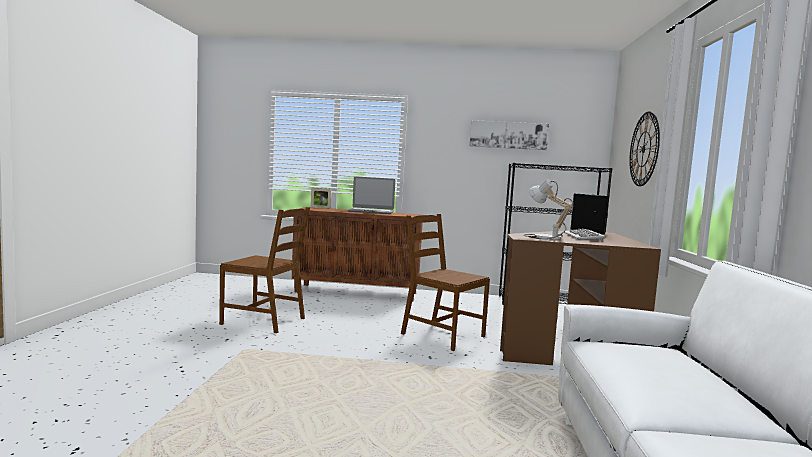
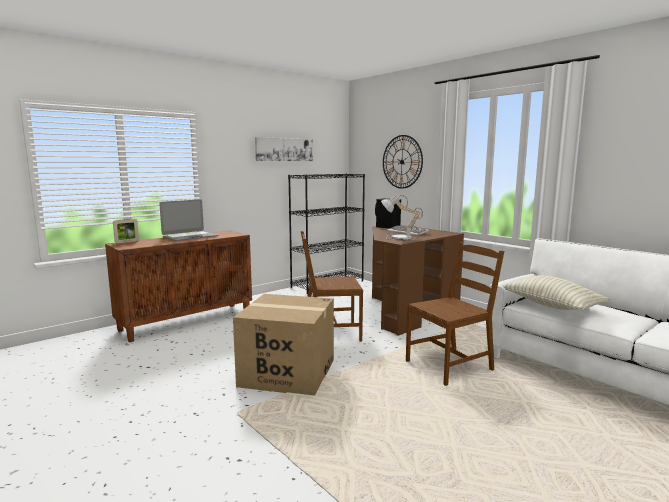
camera: 45 degrees left, 5 degrees up
(264, 321) = (180, 381): brown chair -> brown chair (450, 366)
(334, 344) = (287, 373): none -> cardboard box
(619, 354) = (550, 305): none -> pillow

